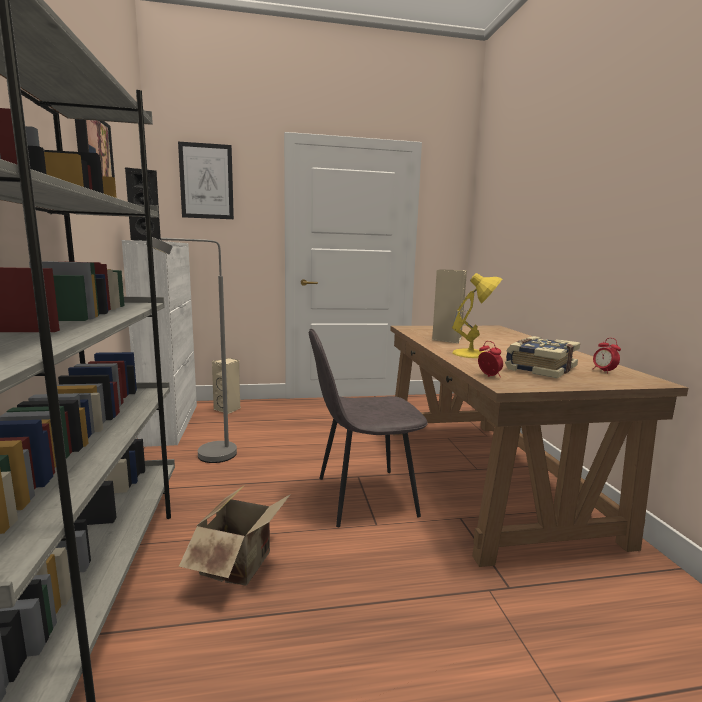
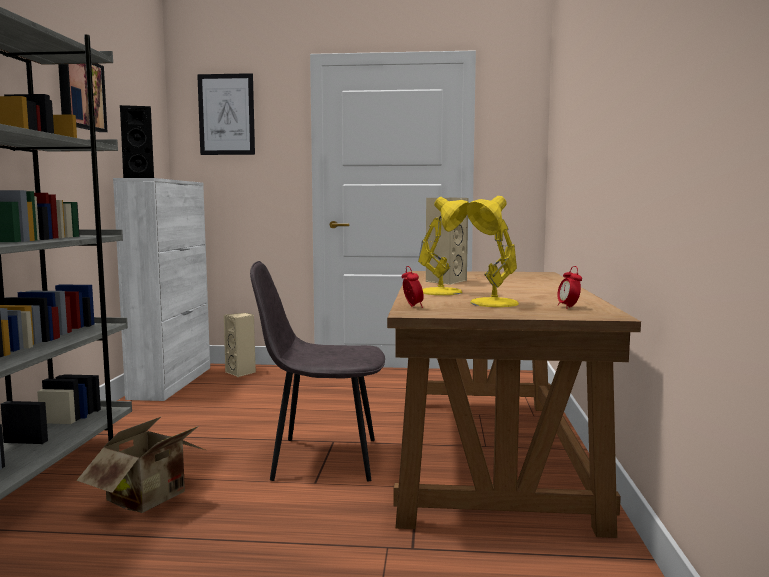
camera: 15 degrees right, 5 degrees down
(206, 456) = (185, 412): grey floor lamp -> none
(539, 368) = (492, 303): book -> yellow table lamp

